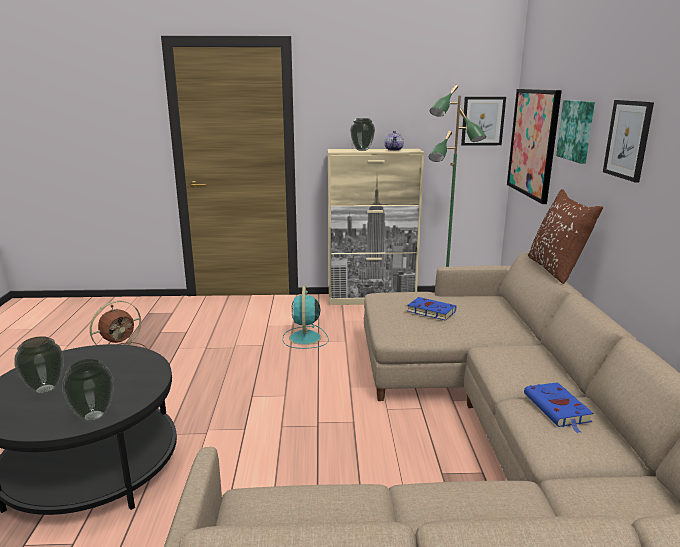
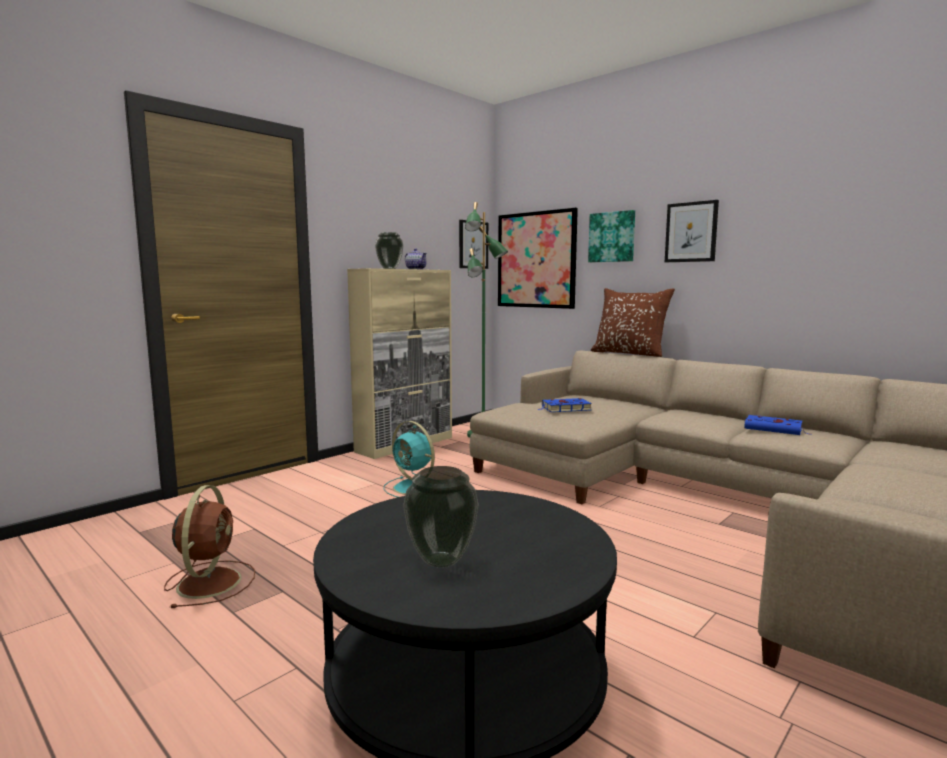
camera: 45 degrees left, 10 degrees down
(93, 416) = (575, 548): vase -> none

